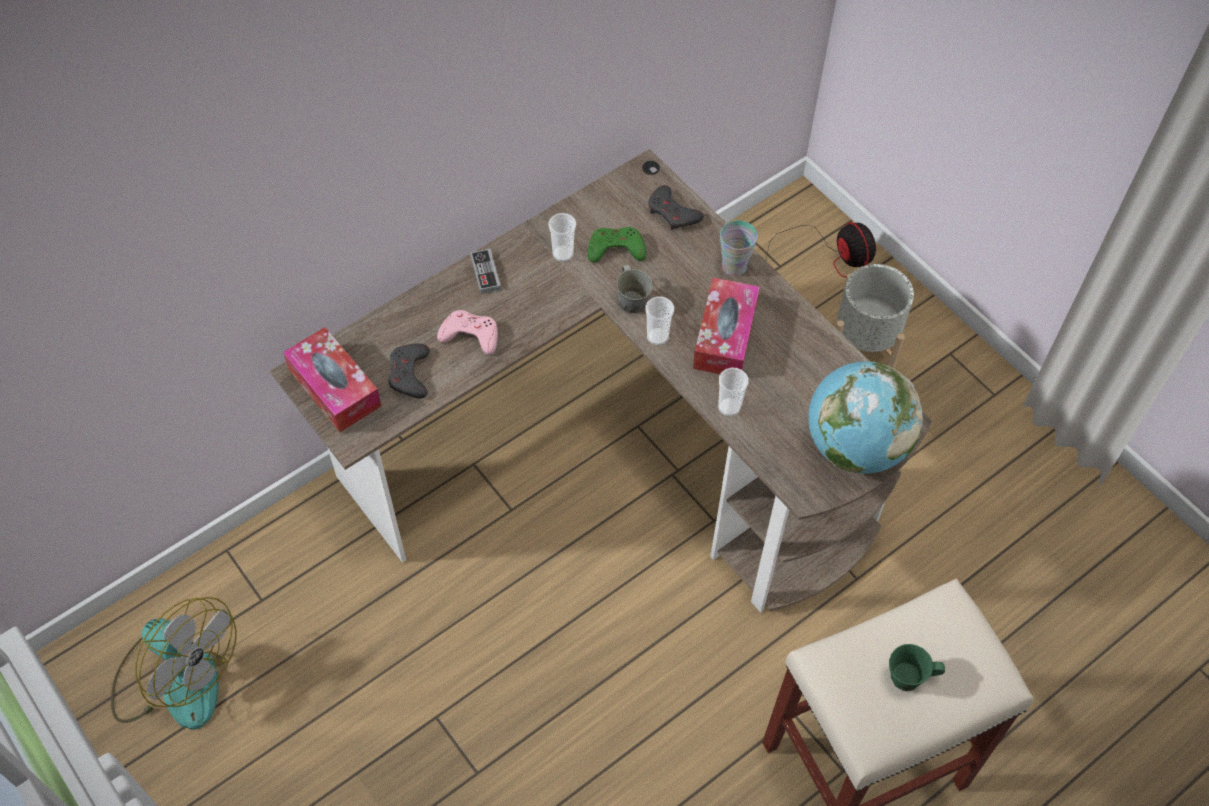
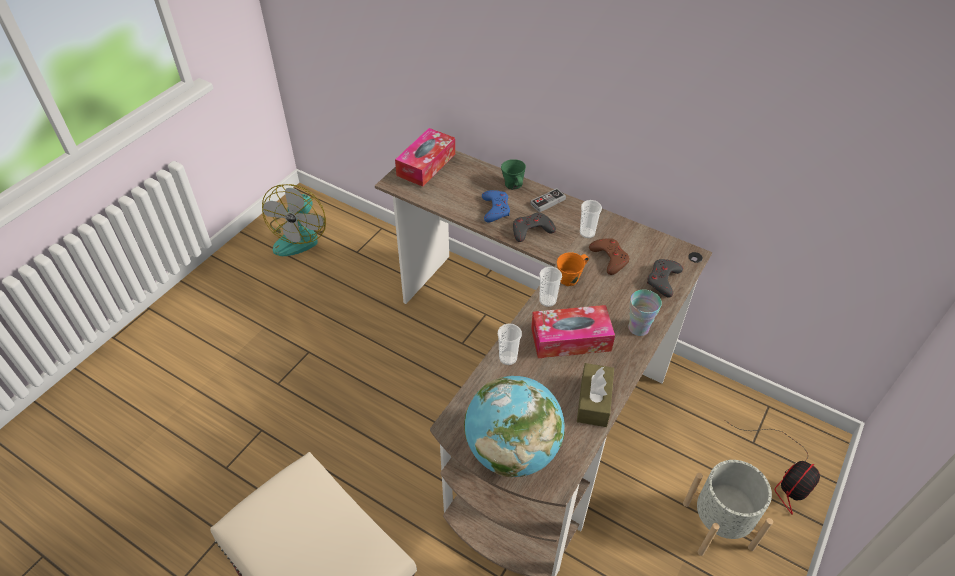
camera: 70 degrees right, 10 degrees down
(409, 374) = (452, 192): grey game controller -> grey game controller (531, 230)
(470, 335) = (495, 209): pink game controller -> blue game controller
(616, 249) = (609, 258): green game controller -> brown game controller
(632, 301) = (570, 278): grey mug -> orange mug
(817, 348) = (594, 401): none -> brown tissue box
(907, 678) = (302, 539): green mug -> green mug (513, 185)

